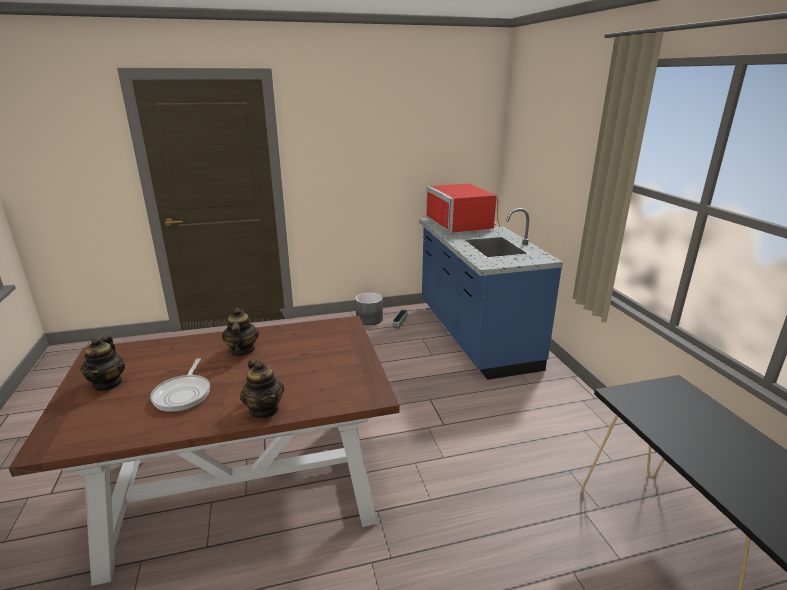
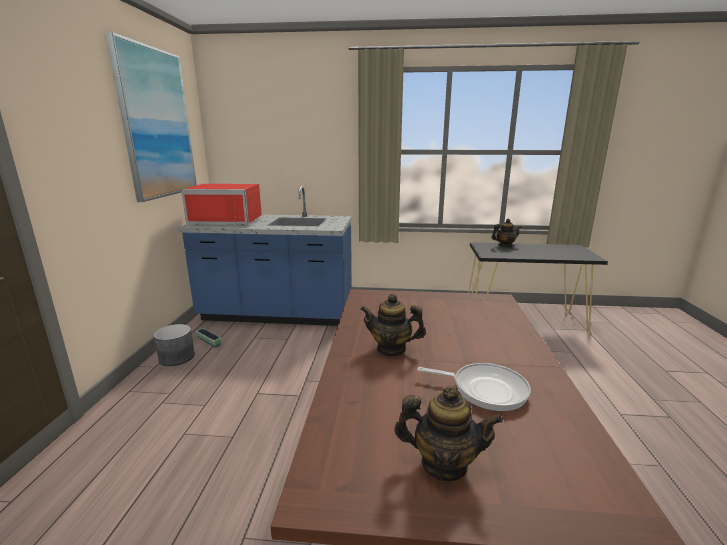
camera: 70 degrees left, 5 degrees down
(265, 410) = (519, 343): teapot -> teapot (504, 246)
(426, 126) = (157, 124): none -> picture

